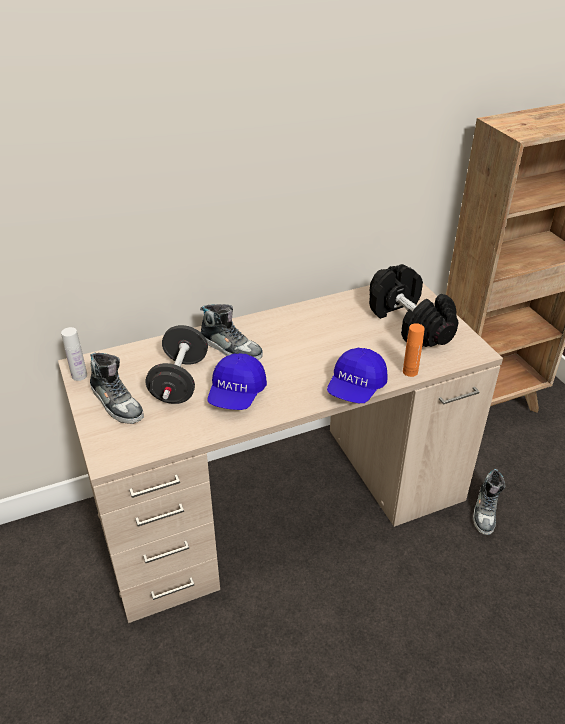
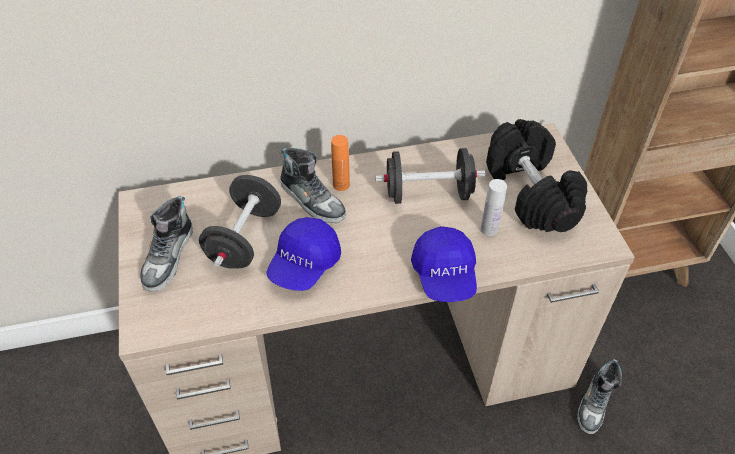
camera: 10 degrees right, 10 degrees up
(79, 375) = (136, 215): white bottle -> white bottle (489, 229)
(117, 402) = (169, 257): shoe -> shoe turned 45 degrees clockwise
(327, 333) = (428, 193): none -> black dumbbell
(356, 388) = (444, 275): blue cap -> blue cap turned 45 degrees counterclockwise
(410, 371) = (515, 261): orange bottle -> orange bottle (341, 185)

